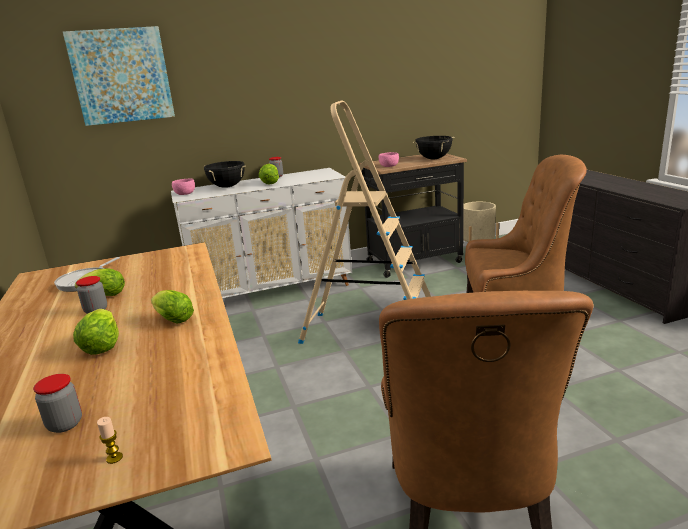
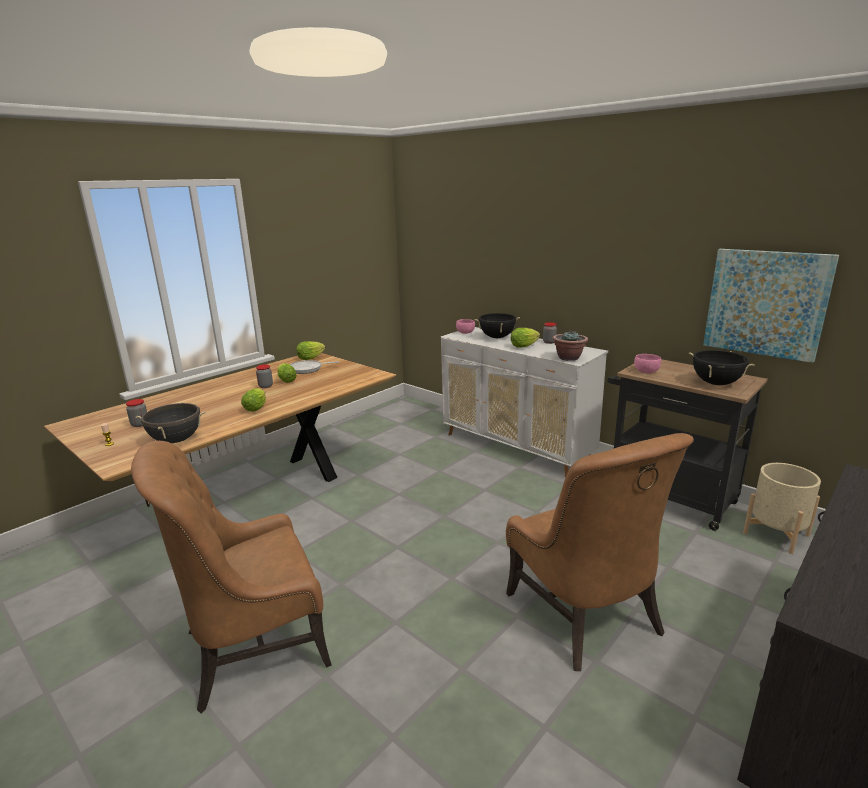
camera: 60 degrees right, 0 degrees up
(102, 346) = (219, 403): lettuce -> lettuce (310, 358)
(121, 76) = (459, 226): picture -> picture (766, 303)
(201, 384) = (176, 440): none -> black cooking pot
(325, 176) = (568, 358): none -> potted plant
(372, 332) = (486, 520): beige step ladder -> none

